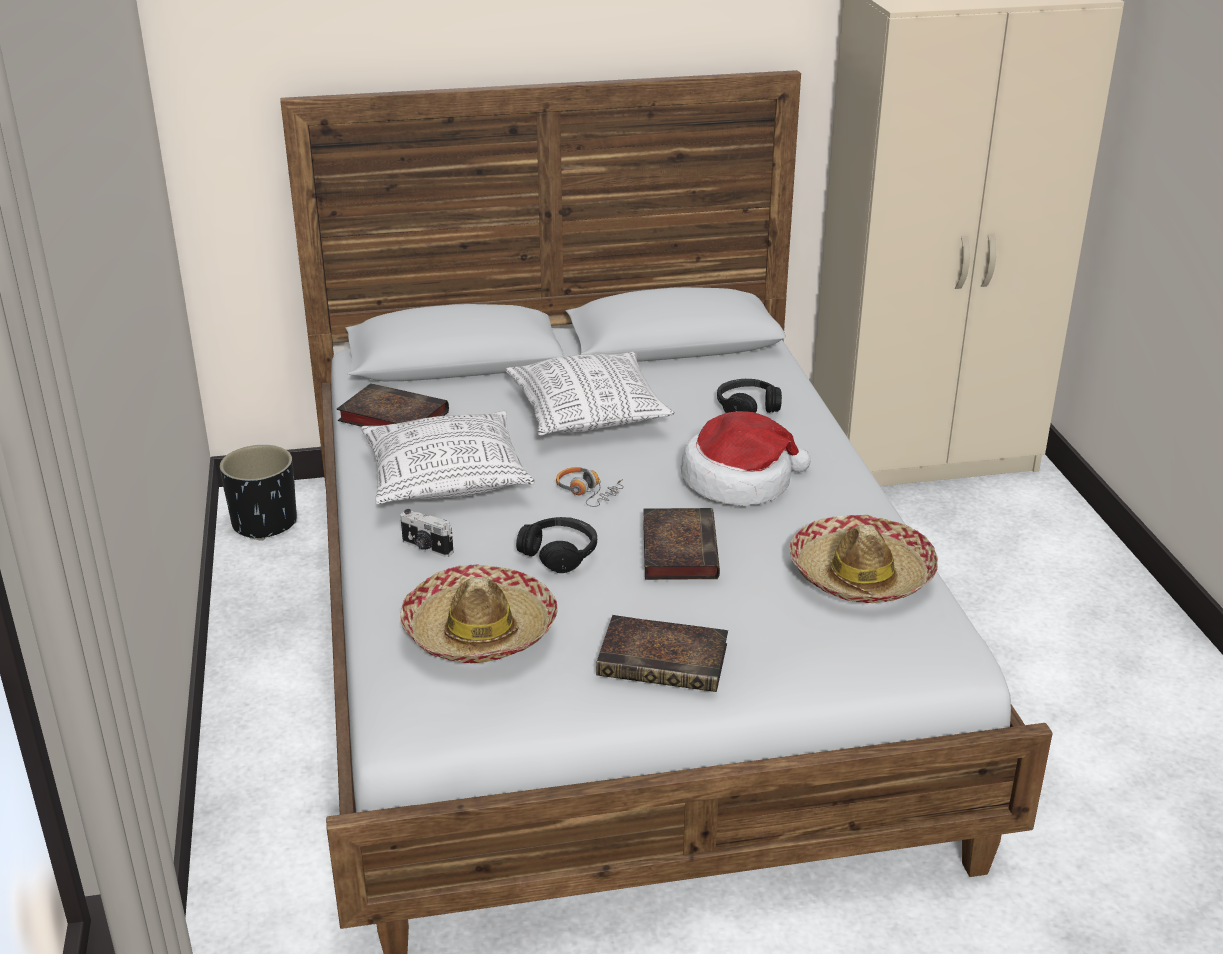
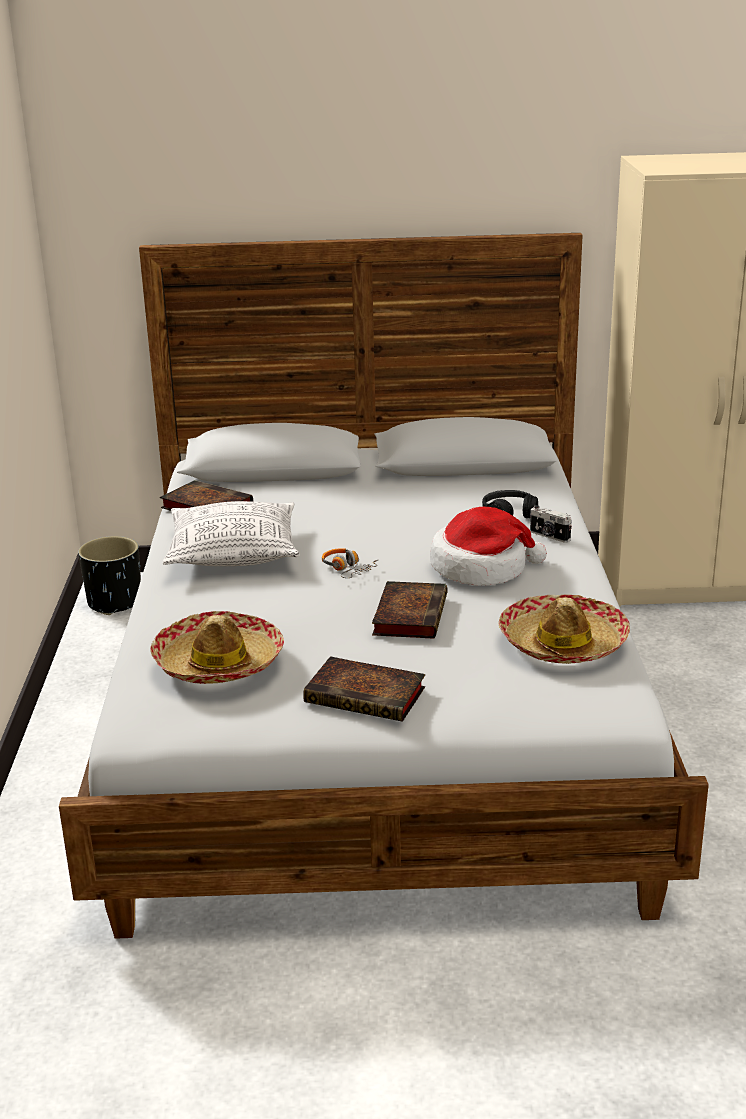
camera: 10 degrees right, 5 degrees down
(426, 547) = (199, 601): camera -> camera (549, 536)
(559, 553) = (306, 611): black headphones -> none
(588, 414) = (370, 513): pillow -> none

